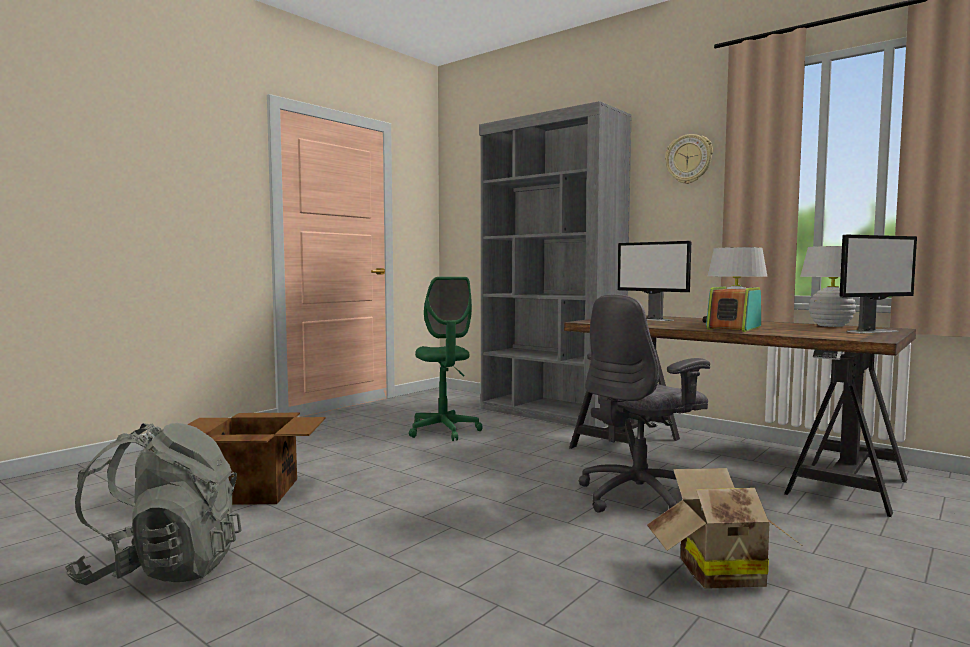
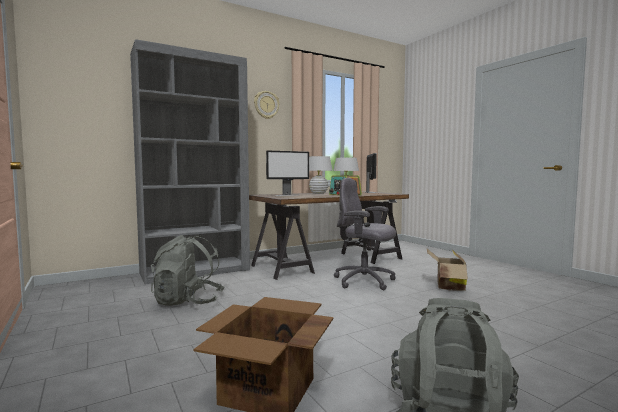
camera: 70 degrees left, 0 degrees up
(444, 431) = (188, 302): green office chair -> grey backpack
(640, 497) = (364, 281): grey office chair -> grey office chair turned 135 degrees clockwise

